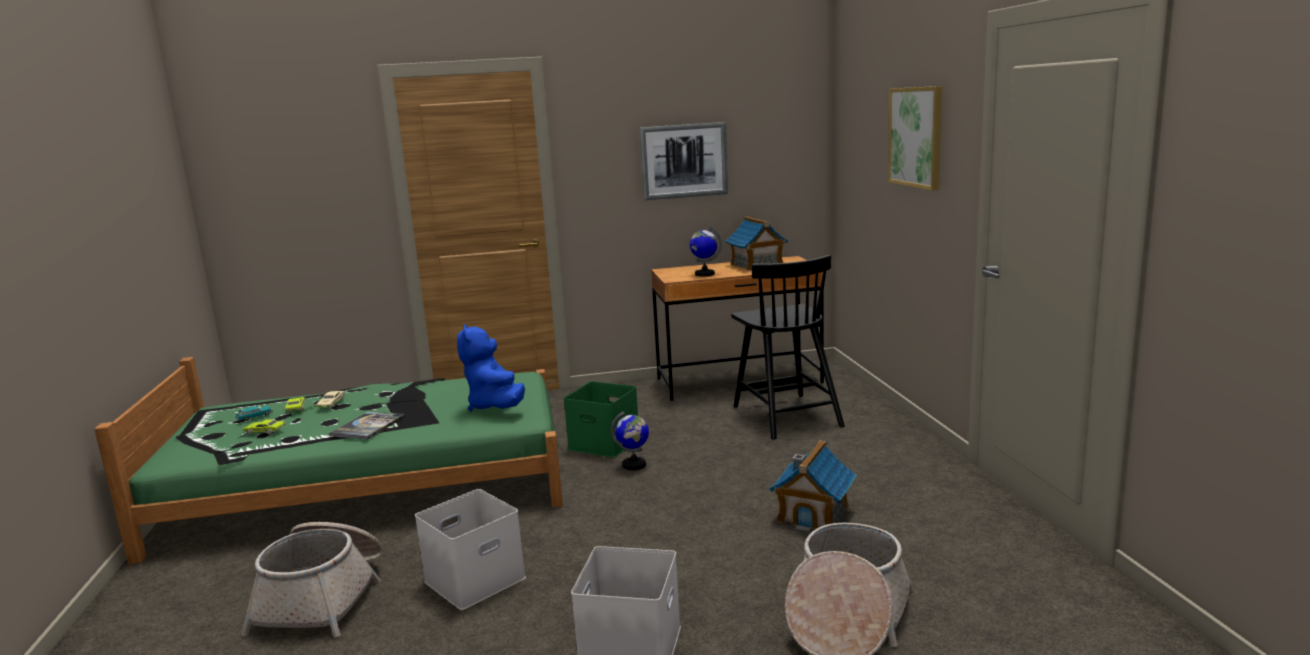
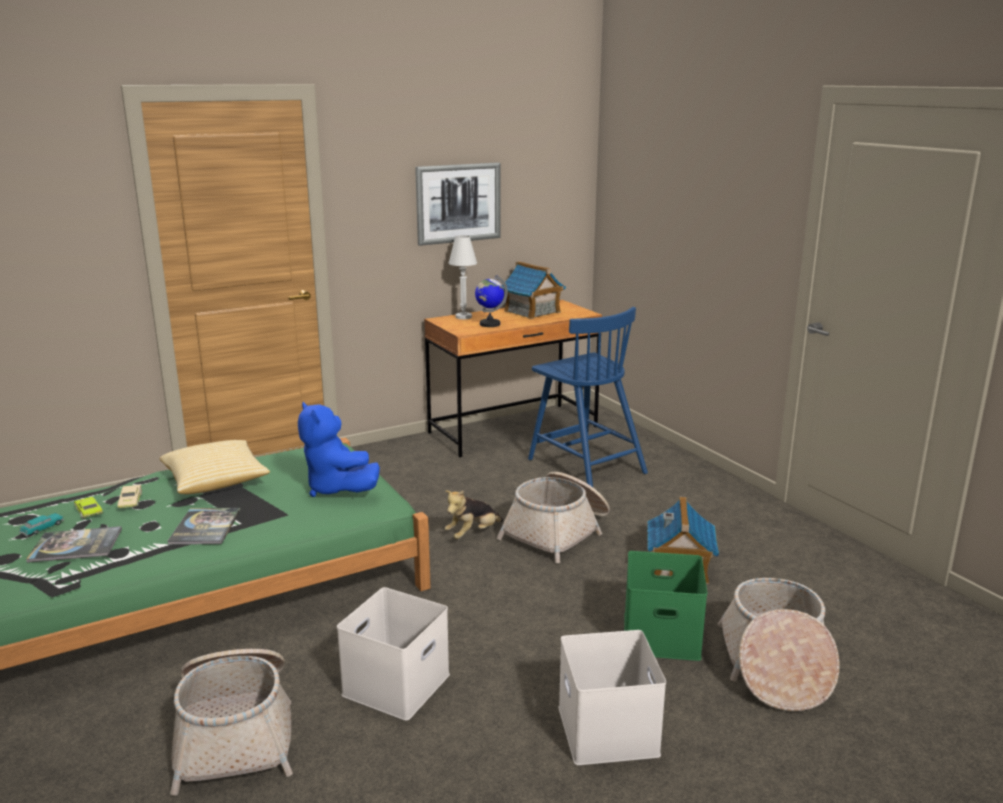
camera: 20 degrees left, 5 degrees up
(265, 431) = (76, 546): green toy car -> book
(407, 394) = (216, 482): none -> pillow
(606, 443) = (425, 512): green storage box -> green storage box (663, 634)
(634, 465) = (473, 534): globe -> plush toy
(687, 268) = (463, 317): none -> white table lamp
(715, 471) = (558, 532): none -> basket
(786, 415) = (585, 465): black chair -> blue chair
(916, 137) = (718, 193): picture -> none

